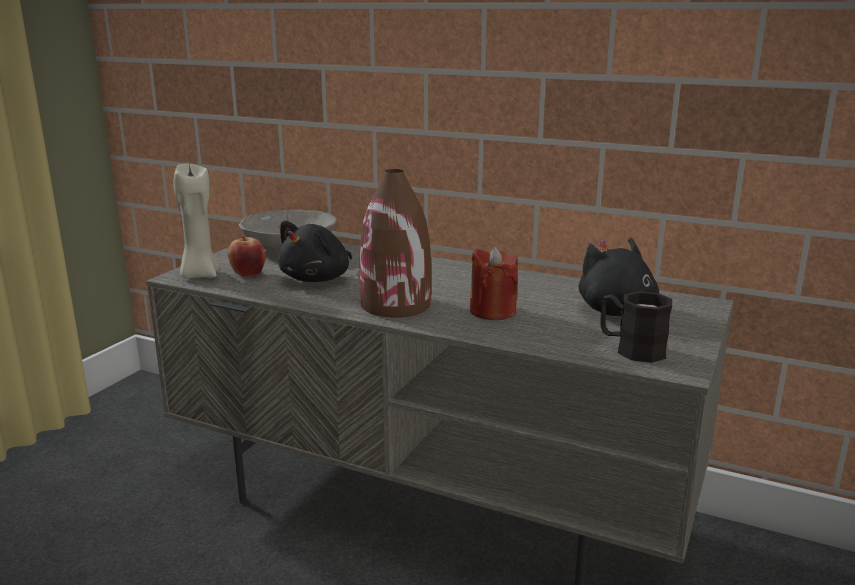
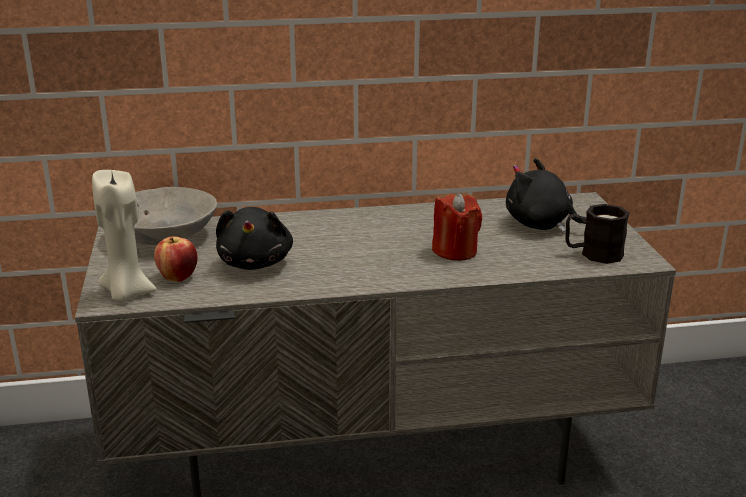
camera: 35 degrees left, 5 degrees up
(396, 305) = (371, 268): brown vase -> none

